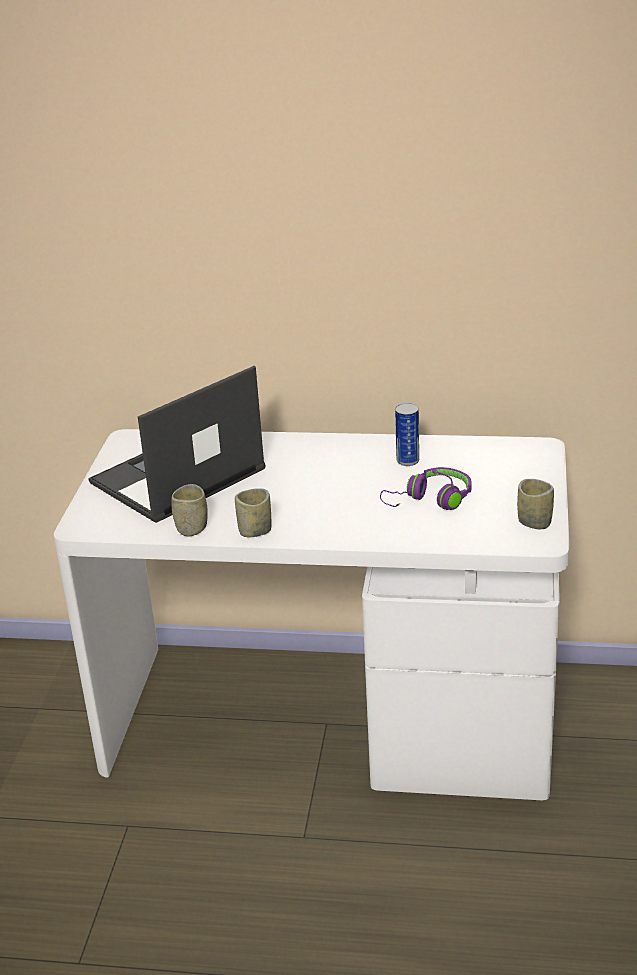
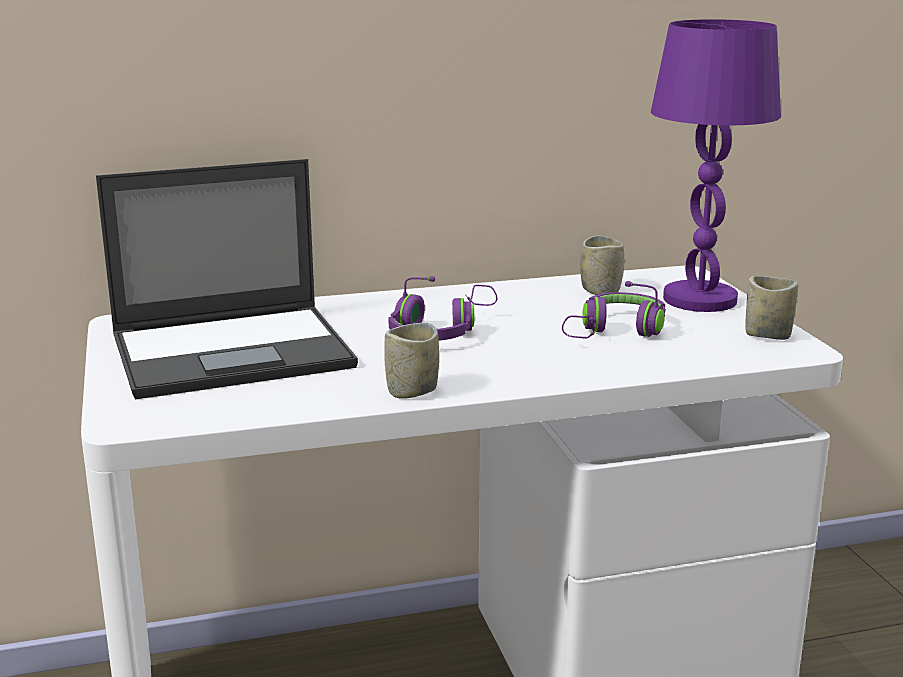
camera: 25 degrees left, 10 degrees down
(176, 477) = (235, 351): laptop -> laptop turned 135 degrees counterclockwise
(192, 528) = (312, 401): cup -> cup (600, 291)
(314, 480) = (440, 331): none -> purple headphones
(407, 461) = (541, 301): can -> none
(524, 478) = (700, 299): none -> purple table lamp

